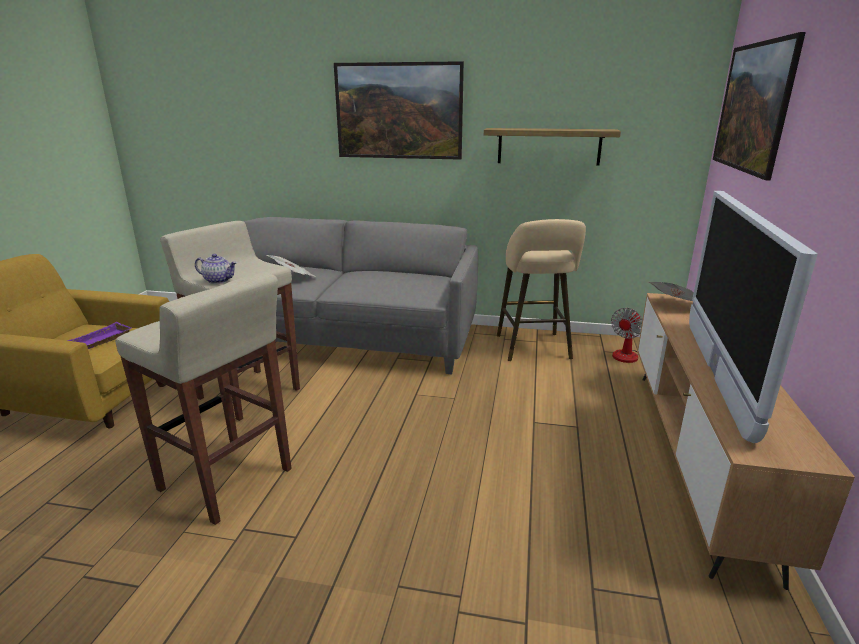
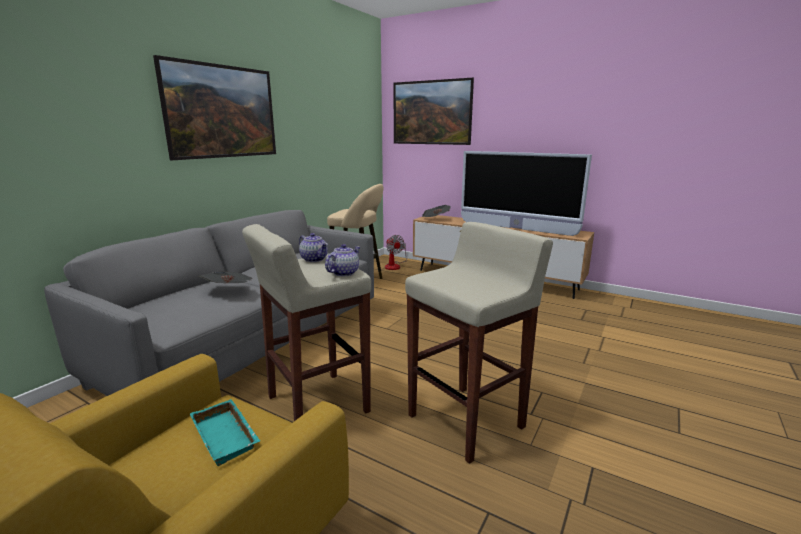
camera: 70 degrees left, 5 degrees down
(101, 341) = (227, 435): purple tray -> turquoise tray
(261, 266) = (314, 259): none -> teapot
(549, 146) = (321, 140): shelf -> none

